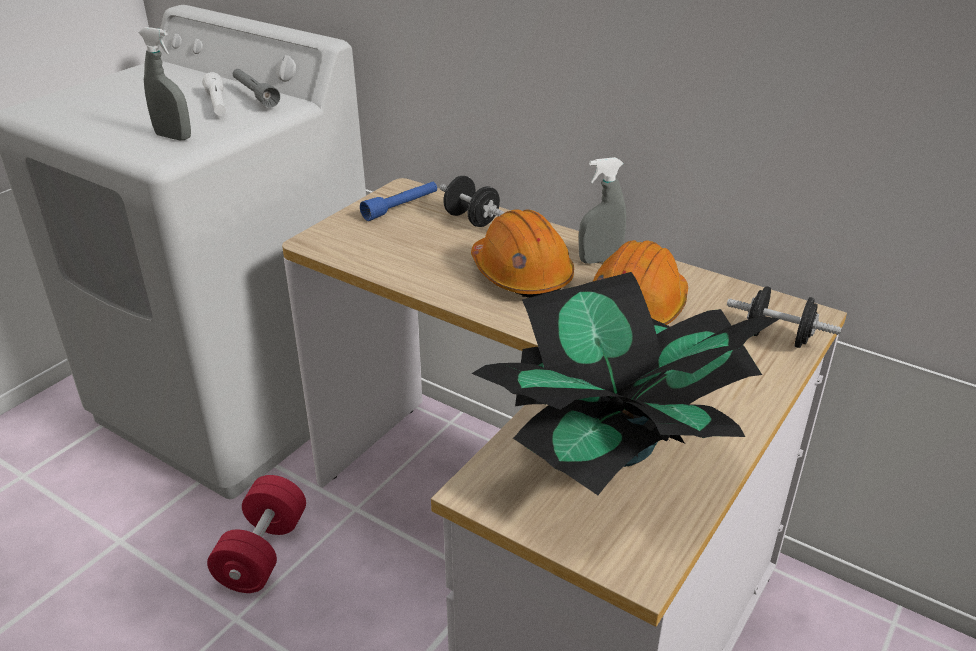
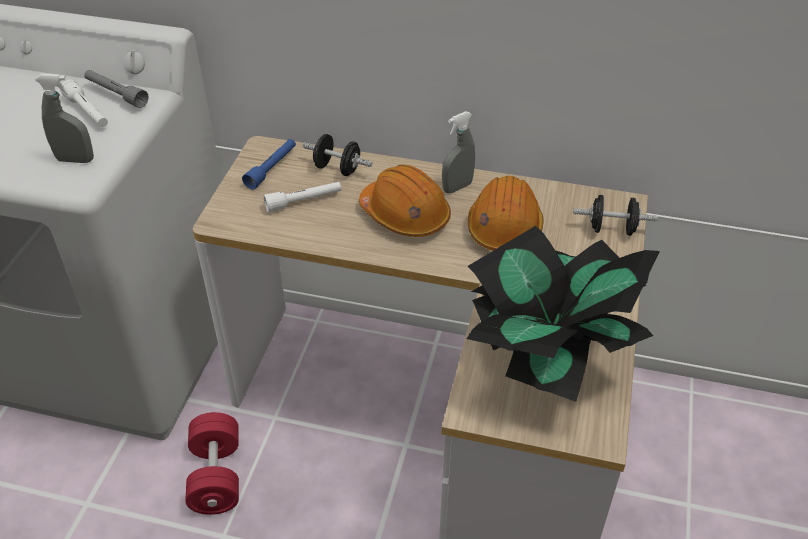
camera: 20 degrees left, 10 degrees up
(415, 241) = (303, 201): none -> white flashlight

